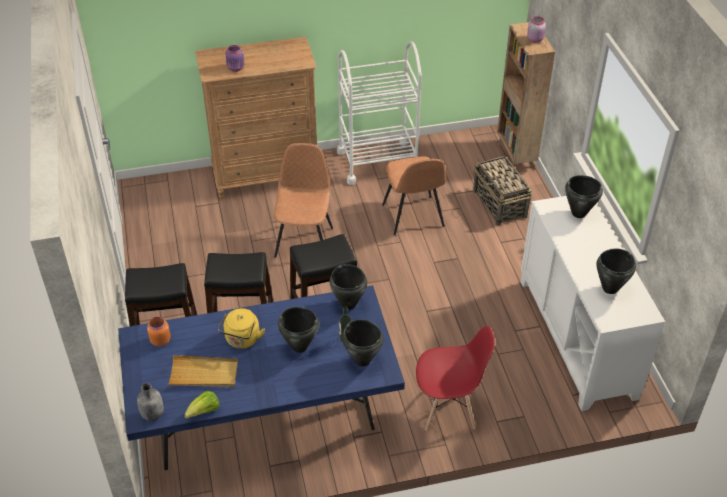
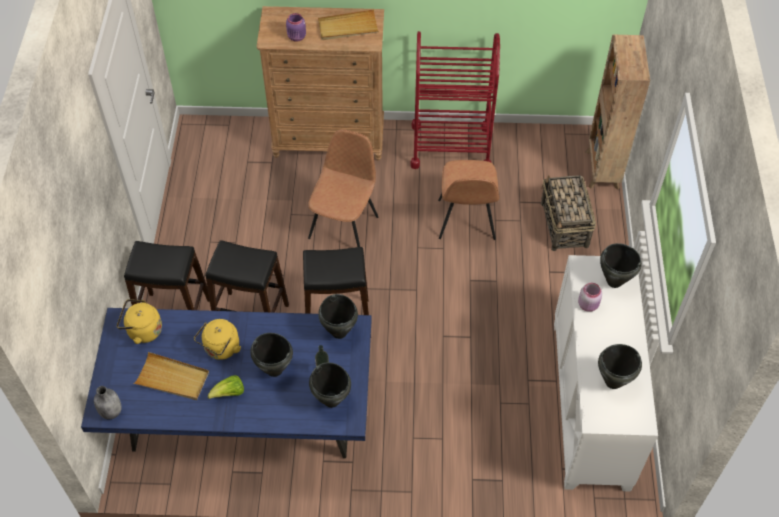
camera: 15 degrees right, 10 degrees up
(160, 340) = (142, 331): orange jar -> yellow kettle
(204, 411) = (160, 420): lettuce -> lettuce (229, 393)
(279, 54) = (348, 27): none -> beige tray
(377, 162) = (450, 146): white cart -> red cart
(448, 409) = (427, 453): red chair -> none
(535, 39) = (634, 60): pink jar -> pink jar (588, 304)

